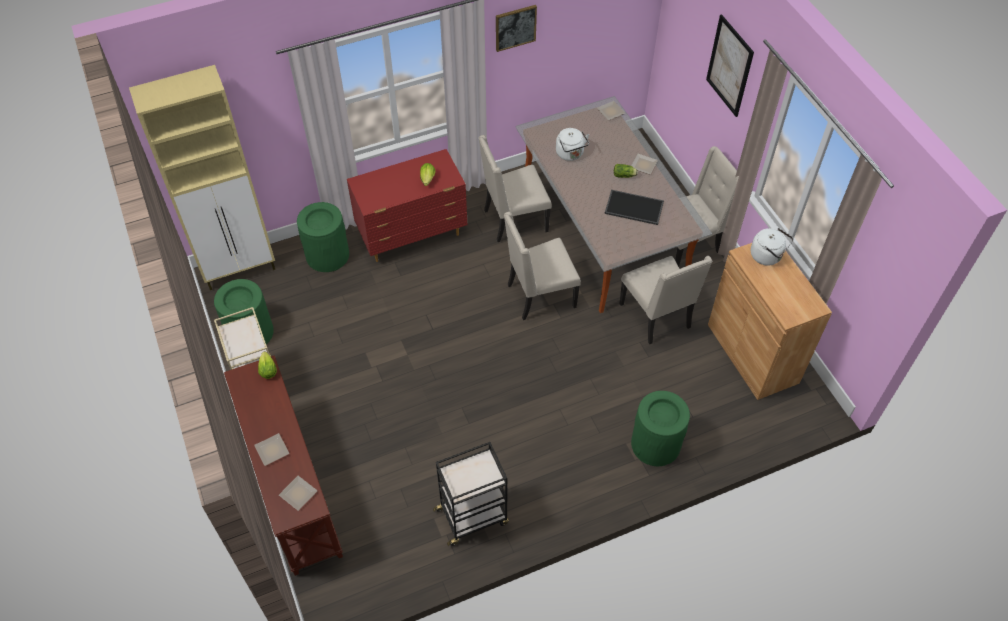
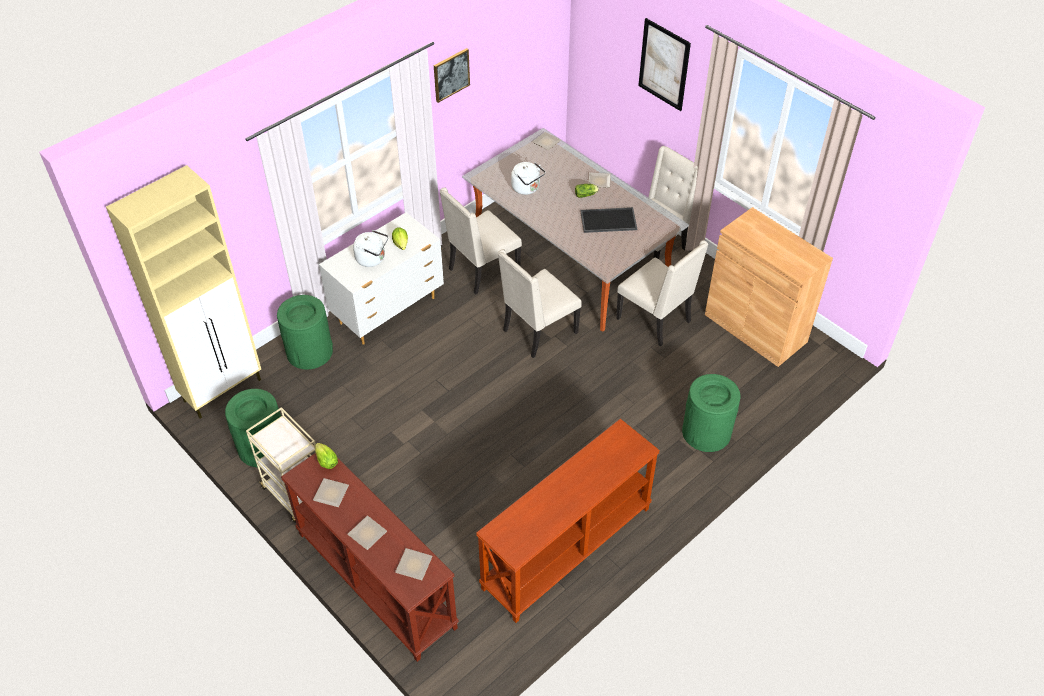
camera: 20 degrees left, 5 degrees down
(258, 401) = (330, 493): none -> plate
(413, 236) = (389, 311): red dresser -> white dresser
(473, 516) = (567, 549): black cart -> brown console table
(767, 256) = (756, 226): white kettle -> white kettle (372, 259)

